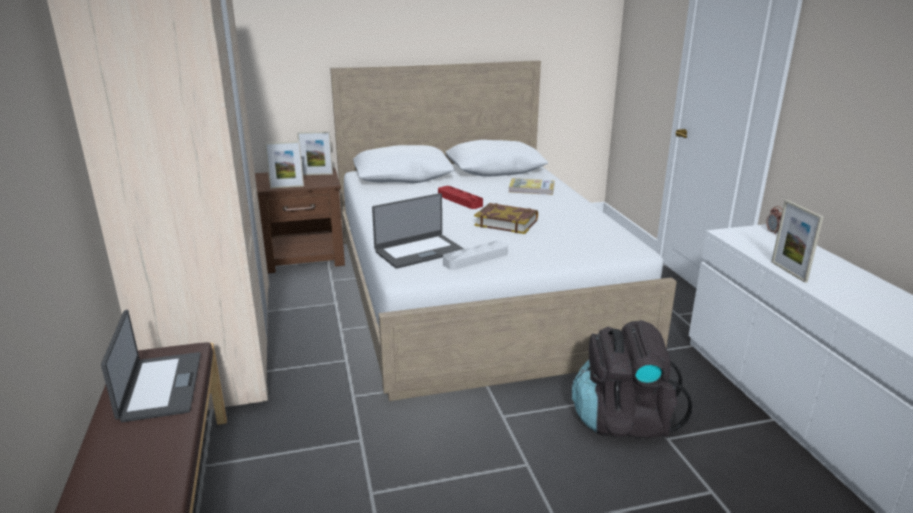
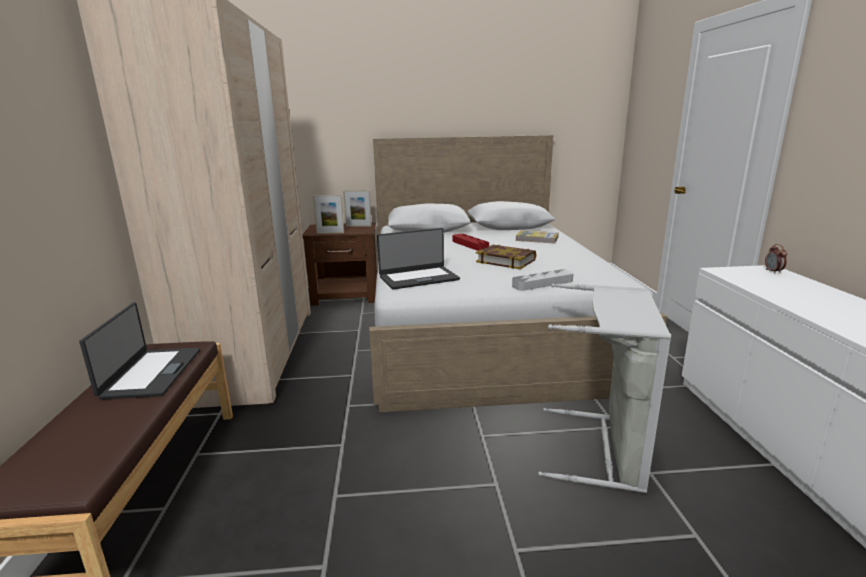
camera: 10 degrees right, 5 degrees down
(475, 259) = (467, 285): grey tray -> grey tray (542, 283)
(623, 420) = (604, 450): black backpack -> grey laundry basket
(788, 272) = (789, 303): picture frame -> none

